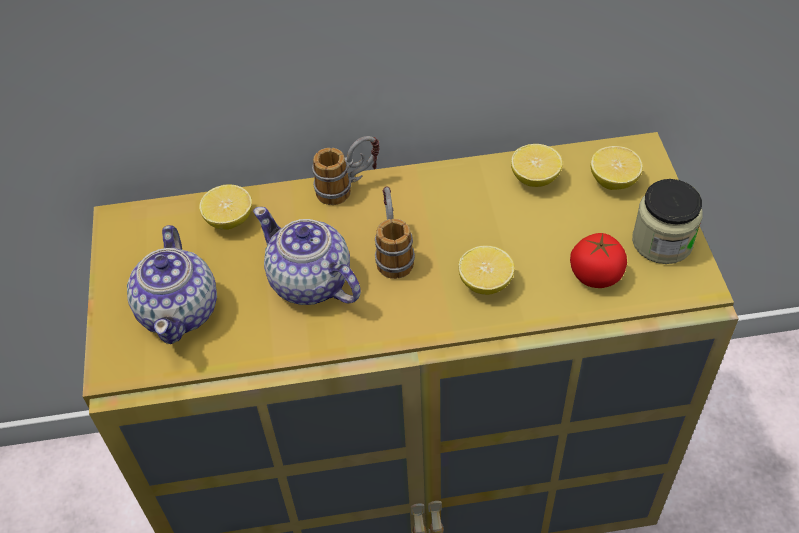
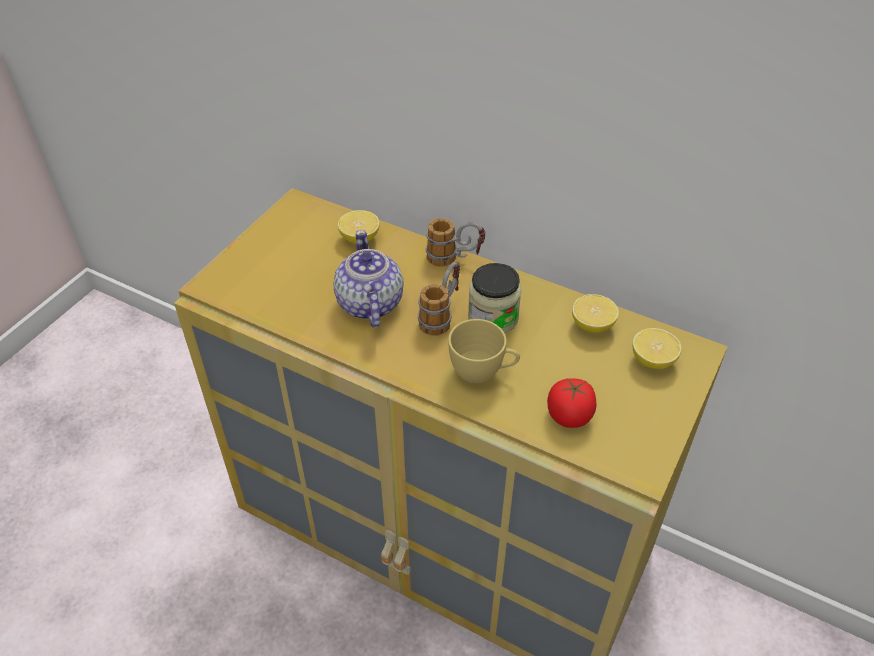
camera: 35 degrees right, 5 degrees down
(180, 310) = (277, 274): teapot -> none
(485, 283) = (482, 372): lemon -> yellow cup
(662, 242) = (646, 424): jar -> jar (493, 317)

